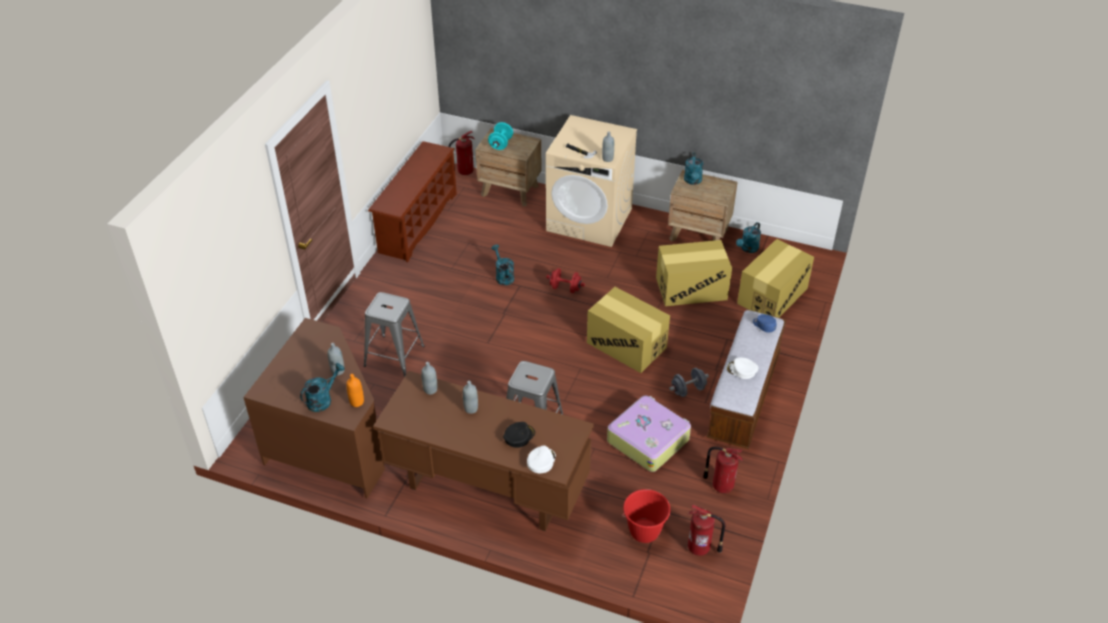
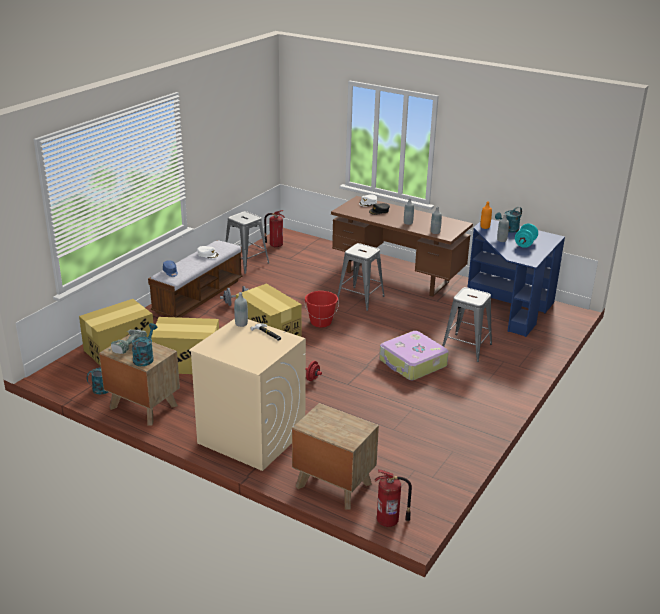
camera: 170 degrees left, 15 degrees down
(330, 444) = (508, 306): brown desk -> blue desk
(417, 222) = (451, 459): brown shoe rack -> none
(501, 144) = (345, 426): turquoise dumbbell -> turquoise dumbbell (525, 244)
(503, 276) = (362, 394): turquoise watering can -> none
(644, 531) = (304, 253): red bucket -> red bucket (321, 322)
(648, 439) = (281, 285): suitcase -> suitcase (412, 363)
(718, 191) = (127, 346): none -> power drill
(721, 485) = (246, 263): fire extinguisher -> grey stool

